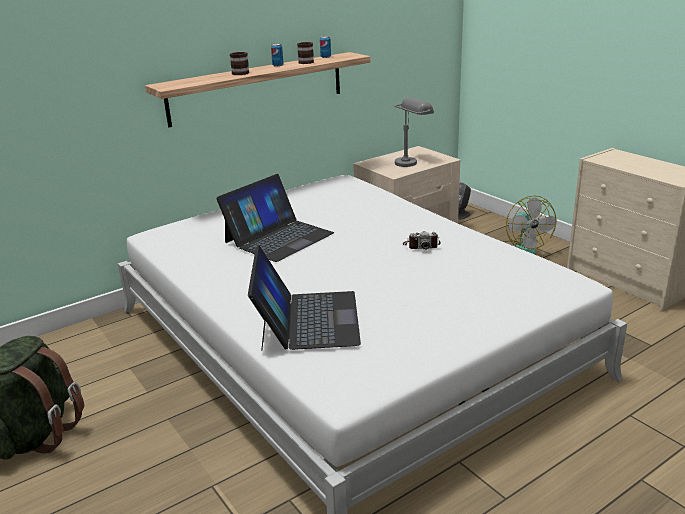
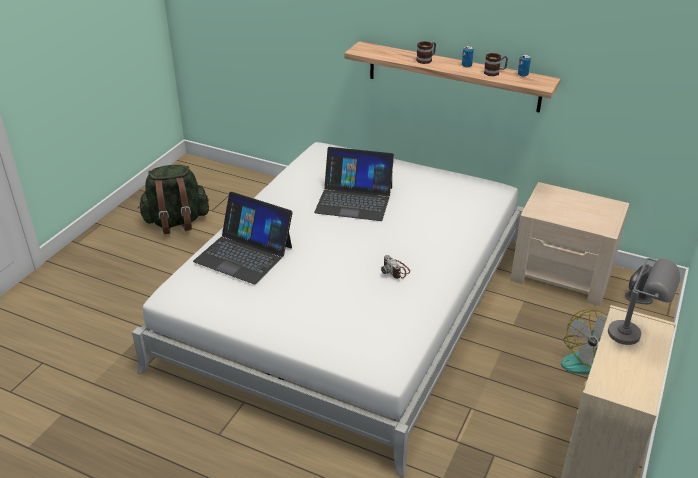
camera: 60 degrees right, 10 degrees up
(307, 320) = (244, 254): laptop -> laptop turned 60 degrees clockwise
(411, 161) = (577, 211): grey table lamp -> grey table lamp (635, 337)

